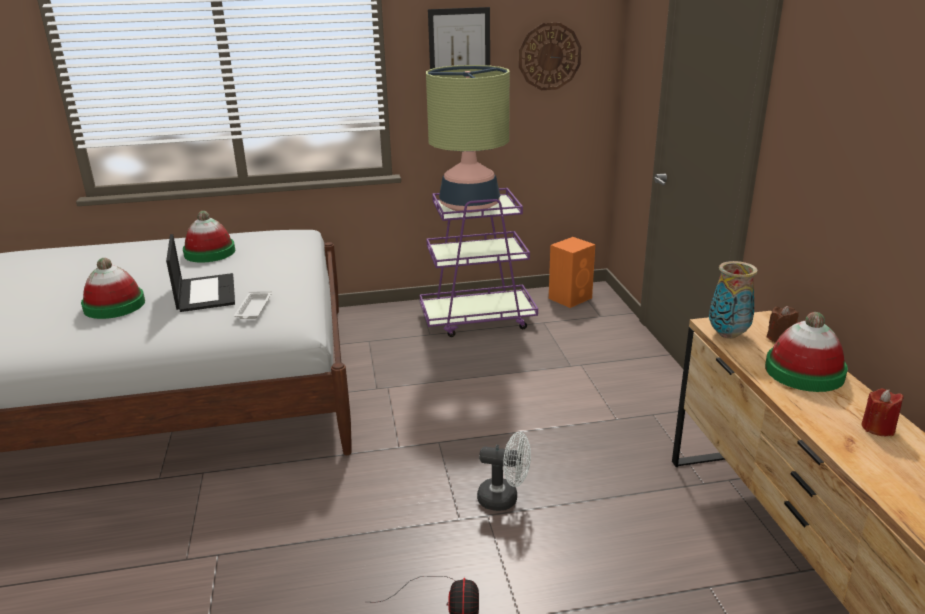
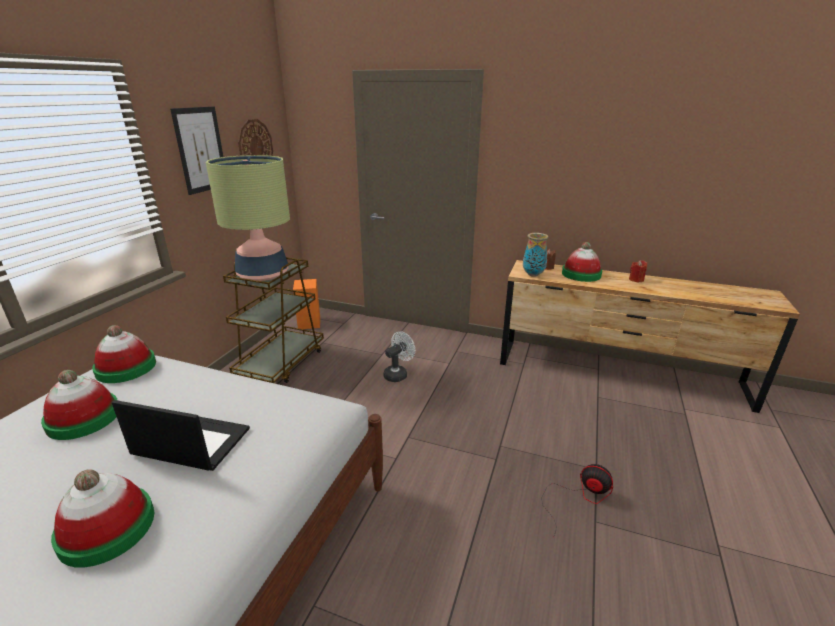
camera: 60 degrees left, 0 degrees up
(253, 309) = (274, 419): white tray -> none
(278, 236) = (126, 368): none -> hat
(478, 319) = (281, 363): purple cart -> brown cart
(504, 499) = (489, 432): white fan -> white fan (398, 374)

